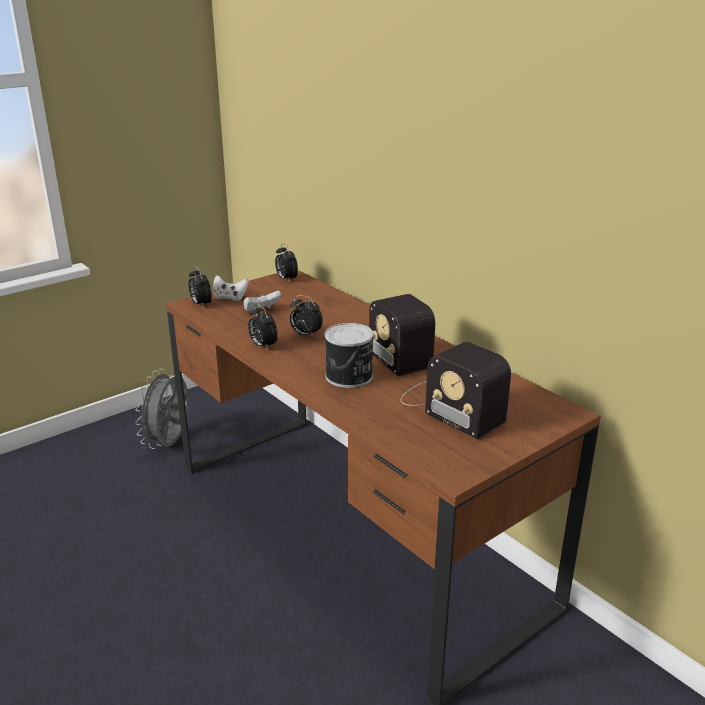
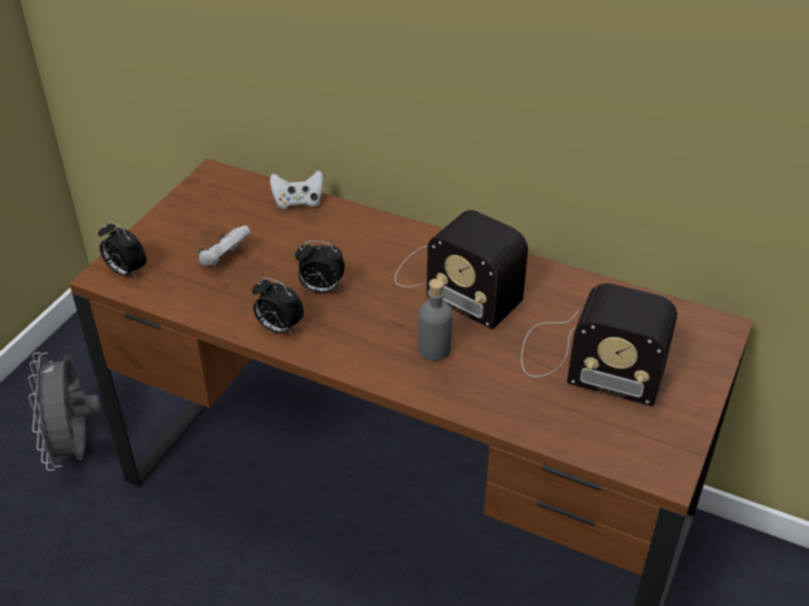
camera: 25 degrees left, 15 degrees up
(230, 298) = (159, 246): white game controller -> white game controller (298, 202)
(286, 279) = (213, 185): alarm clock -> none
(350, 376) = (434, 349): can -> grey bottle

